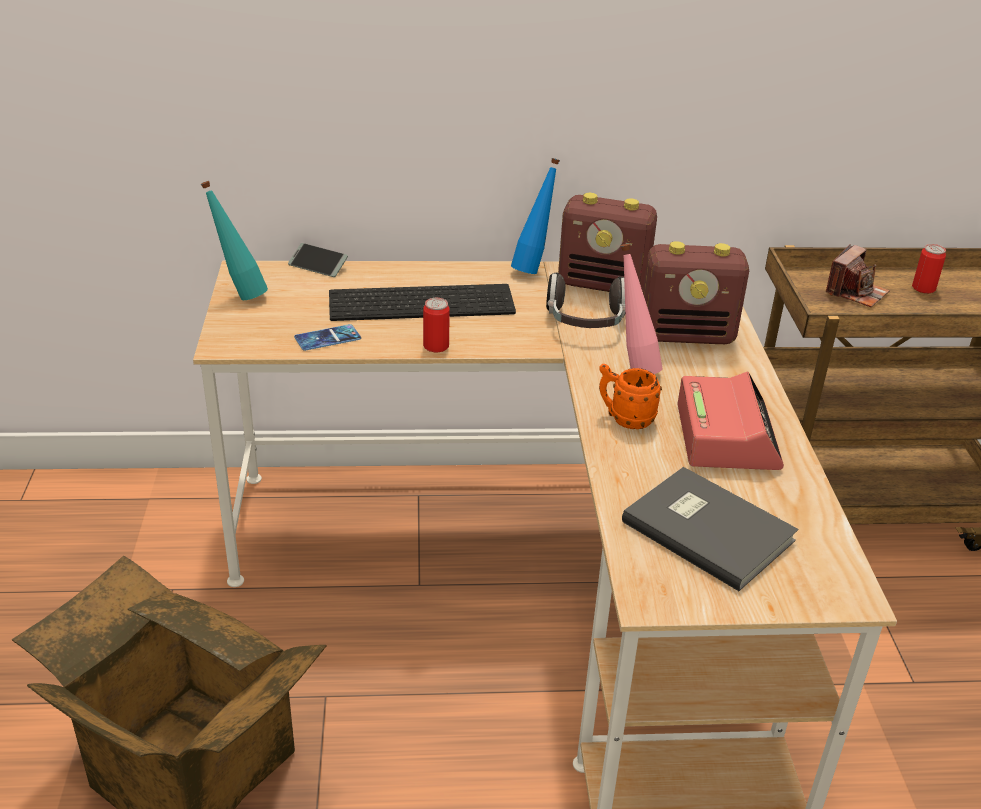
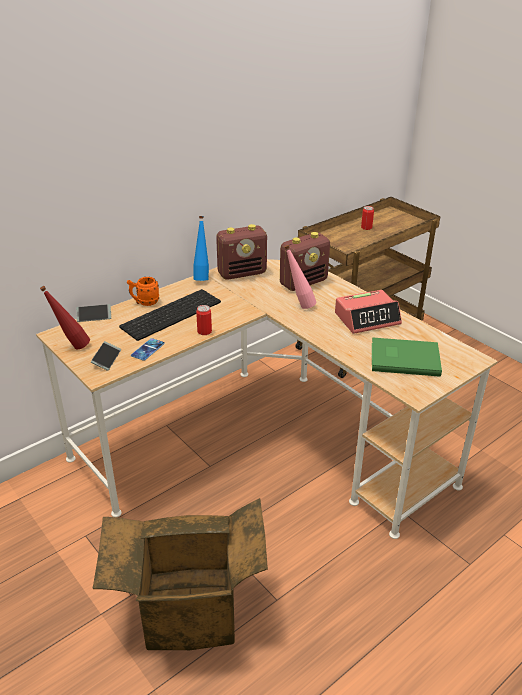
camera: 35 degrees left, 0 degrees up
(240, 294) = (71, 347): turquoise bottle -> red bottle
(261, 328) = (106, 359): none -> phone
(585, 323) = (256, 294): headphones -> none
(625, 418) = (322, 328): orange mug -> orange mug (144, 302)
(708, 528) = (403, 358): grey book -> green book
(726, 436) = (367, 318): alarm clock -> alarm clock turned 105 degrees clockwise
(855, 292) = (345, 238): camera -> none

